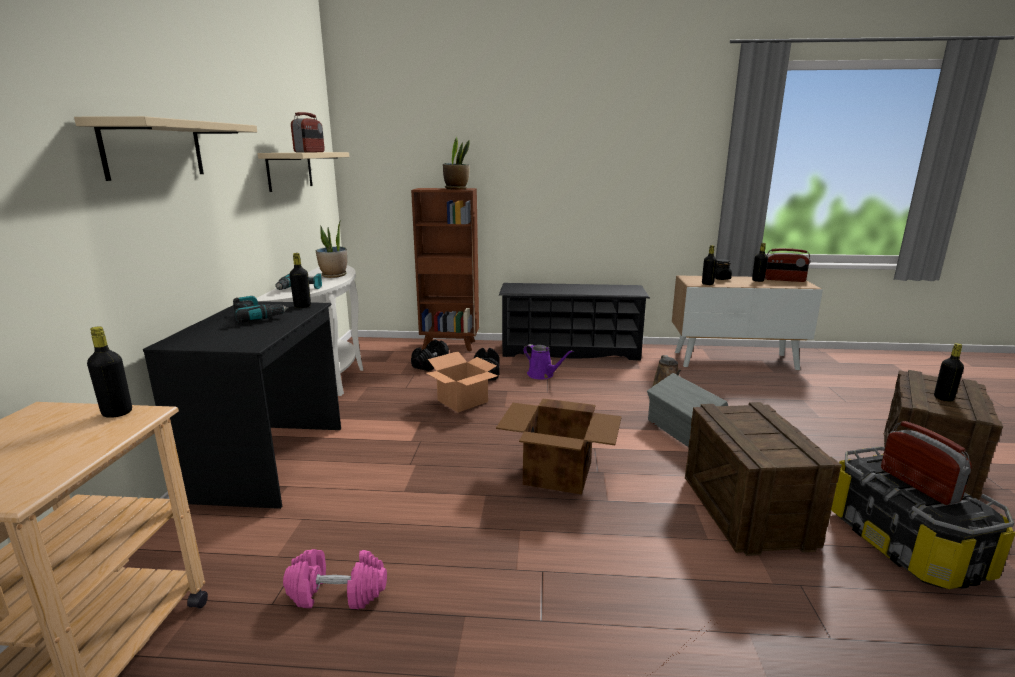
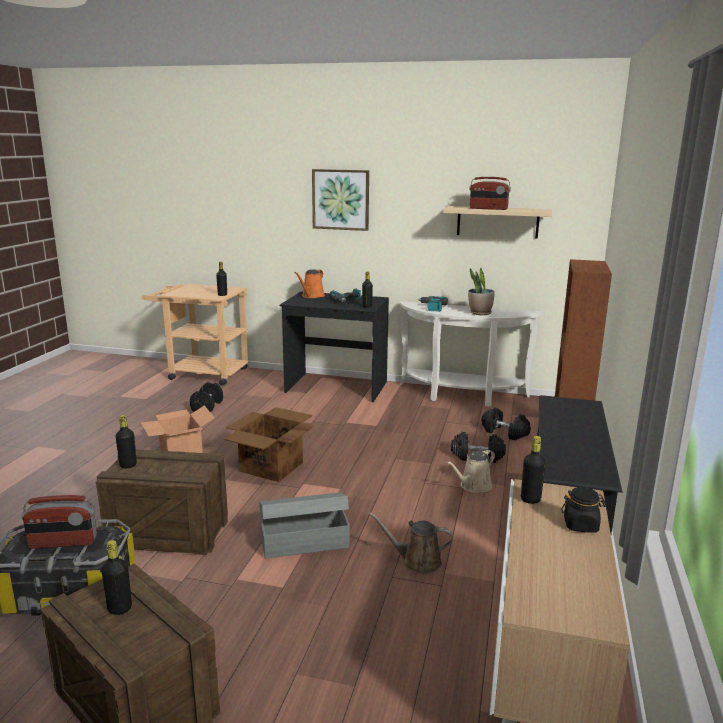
camera: 100 degrees right, 0 degrees up
(154, 149) = (341, 199): beige shelf -> picture
(202, 337) = (312, 296): none -> orange watering can
(338, 593) = (207, 406): pink dumbbell -> black dumbbell
(456, 188) = (590, 268): potted plant -> none
(463, 401) = (411, 442): cardboard box -> cardboard box (181, 452)
(542, 375) = (473, 486): purple watering can -> beige watering can
(758, 280) = (569, 562): black bottle -> black bottle (128, 465)
(784, 280) = (584, 601): radio -> none

